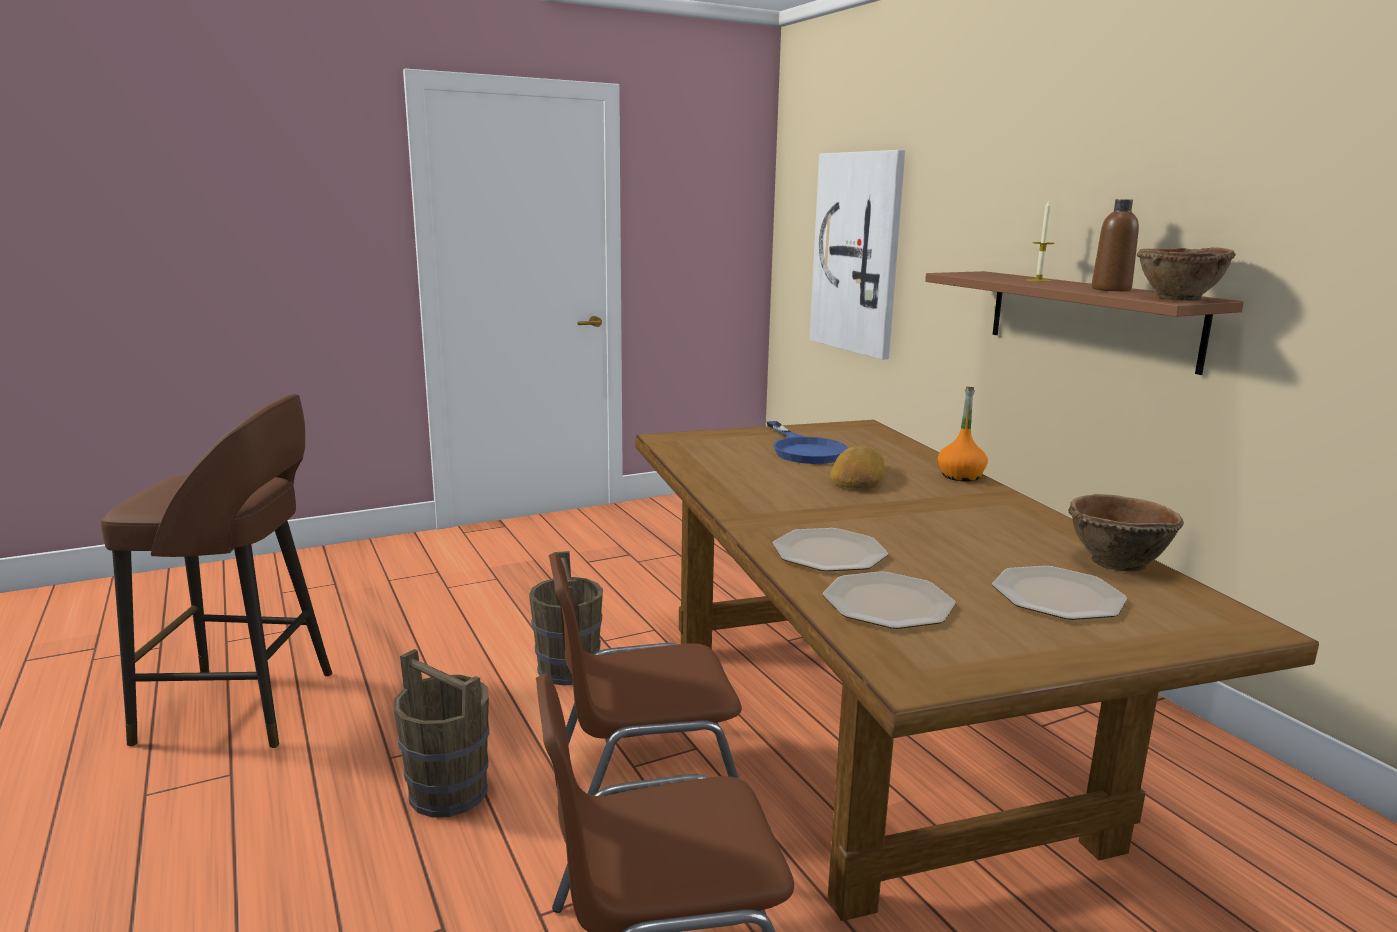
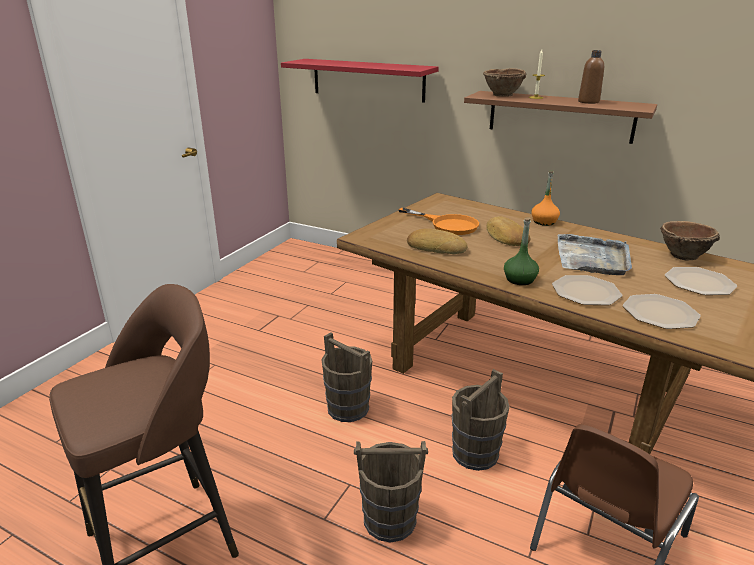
camera: 35 degrees left, 10 degrees up
(644, 778) = (474, 453): brown chair -> brown bucket
(733, 466) = (436, 247): none -> bread
(764, 518) = (519, 280): none -> green bottle
(804, 450) = (447, 224): blue frying pan -> orange frying pan
(857, 253) = (368, 80): picture -> red shelf
(936, 526) = (592, 258): none -> grey tray
(1178, 299) = (636, 107): brown bowl -> brown bowl (502, 95)

